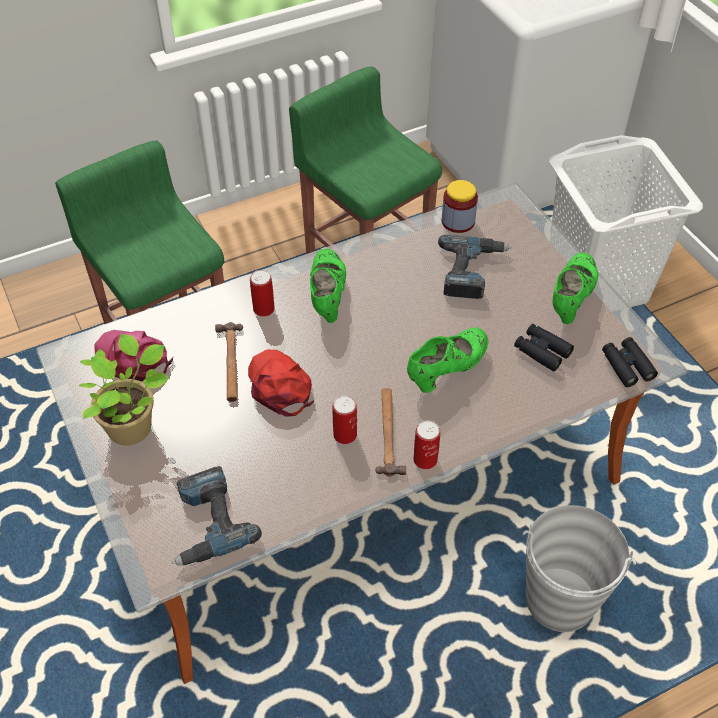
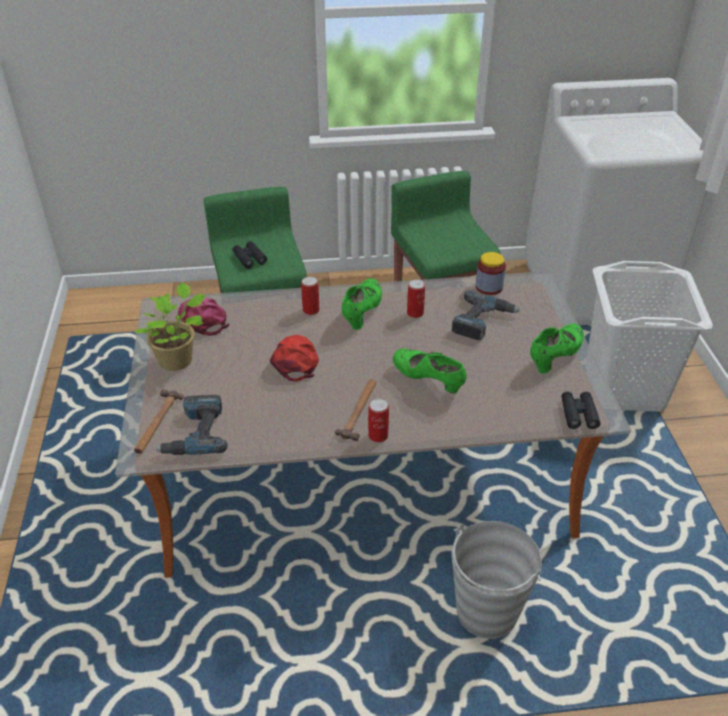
camera: 20 degrees right, 10 degrees down
(230, 363) = (268, 338): hammer -> hammer (156, 423)
(345, 435) = (326, 403): can -> can (415, 313)
(447, 369) = (428, 380): green shoe -> green shoe turned 120 degrees counterclockwise
(542, 351) = (511, 387): black binoculars -> black binoculars (249, 258)

